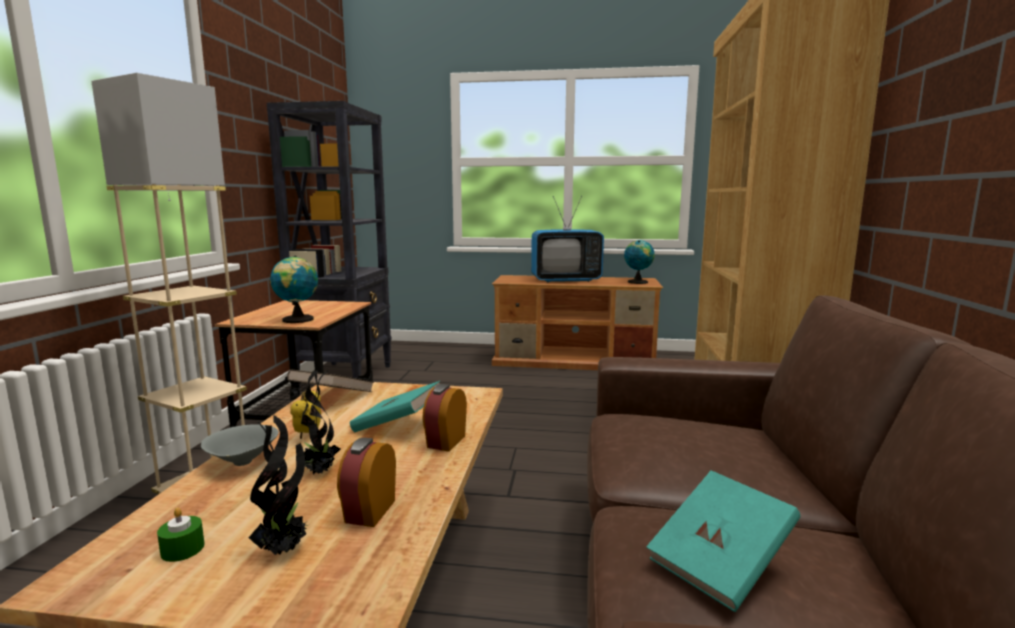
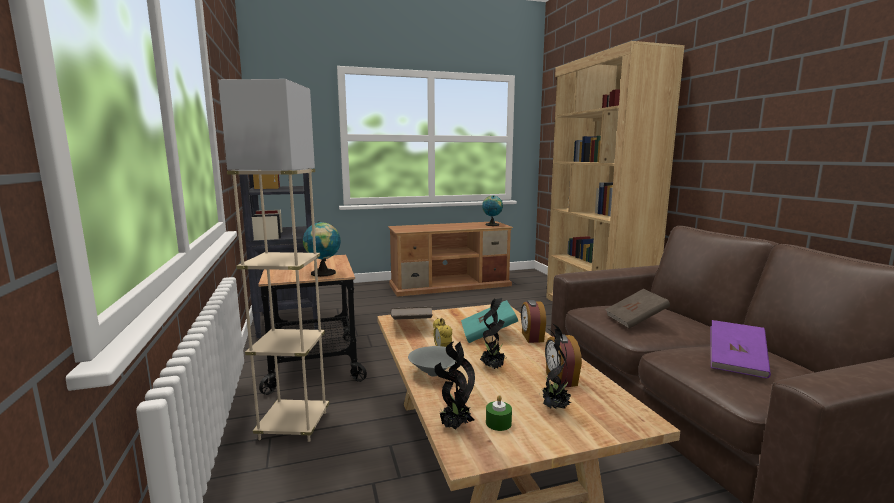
camera: 25 degrees left, 0 degrees up
(132, 537) = (454, 426): none -> potted plant
(566, 280) = (443, 227): television -> none
(657, 448) = (635, 320): none -> brown book
(720, 563) = (736, 363): turquoise book -> purple book

